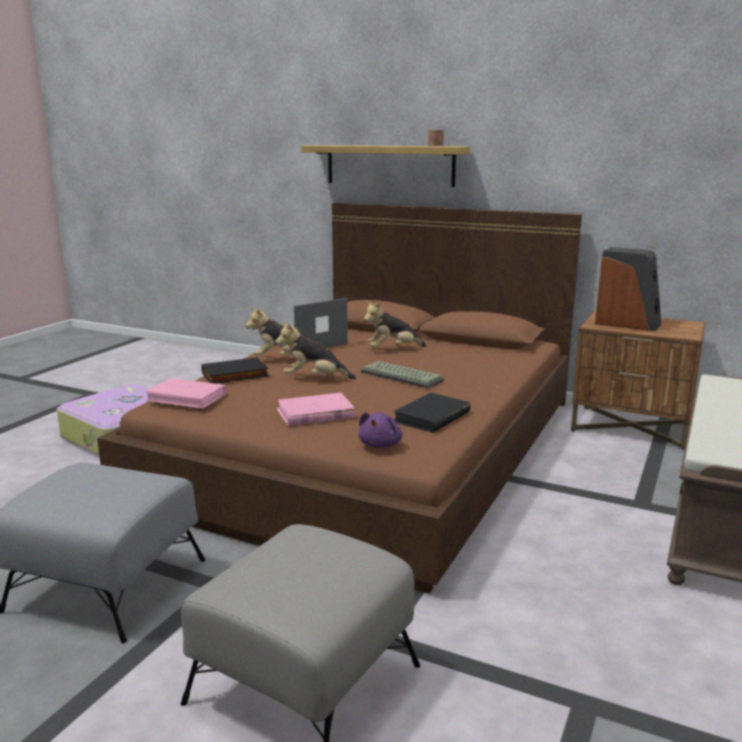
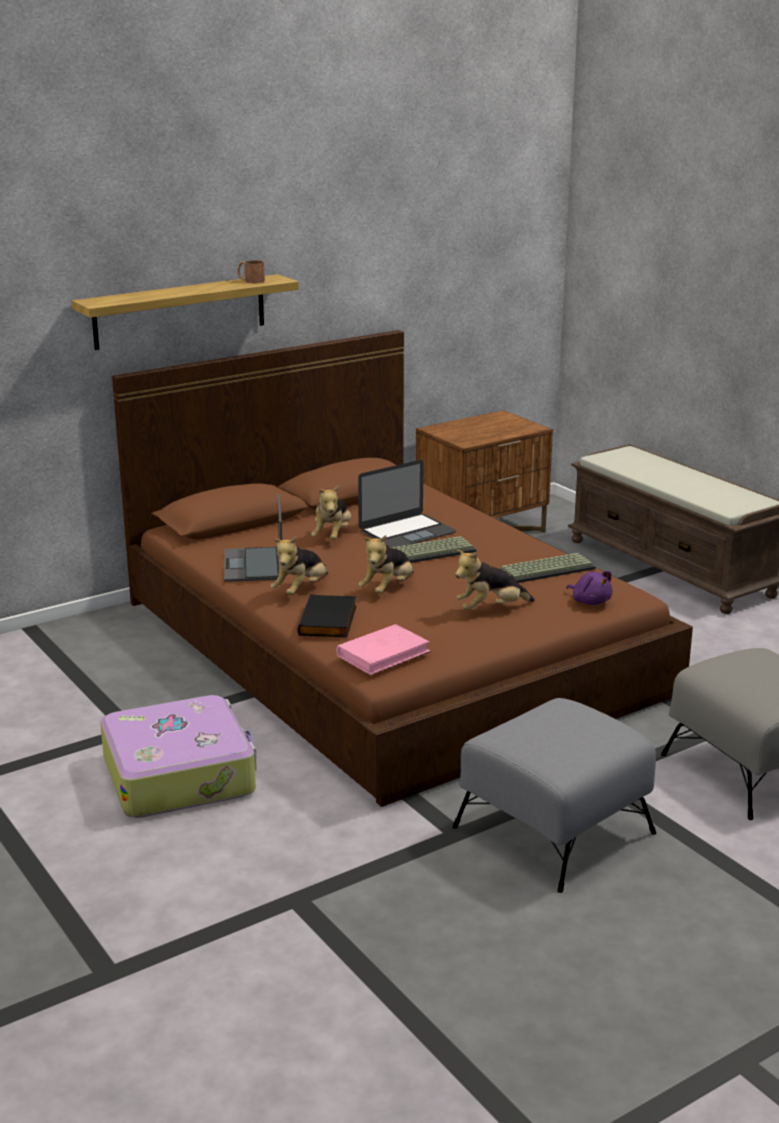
camera: 60 degrees left, 5 degrees up
(315, 414) = (491, 609): pink book -> plush toy
(431, 417) = (547, 569): black book -> keyboard
(435, 364) = (407, 531): none -> laptop
(627, 324) = (474, 431): speaker -> none

